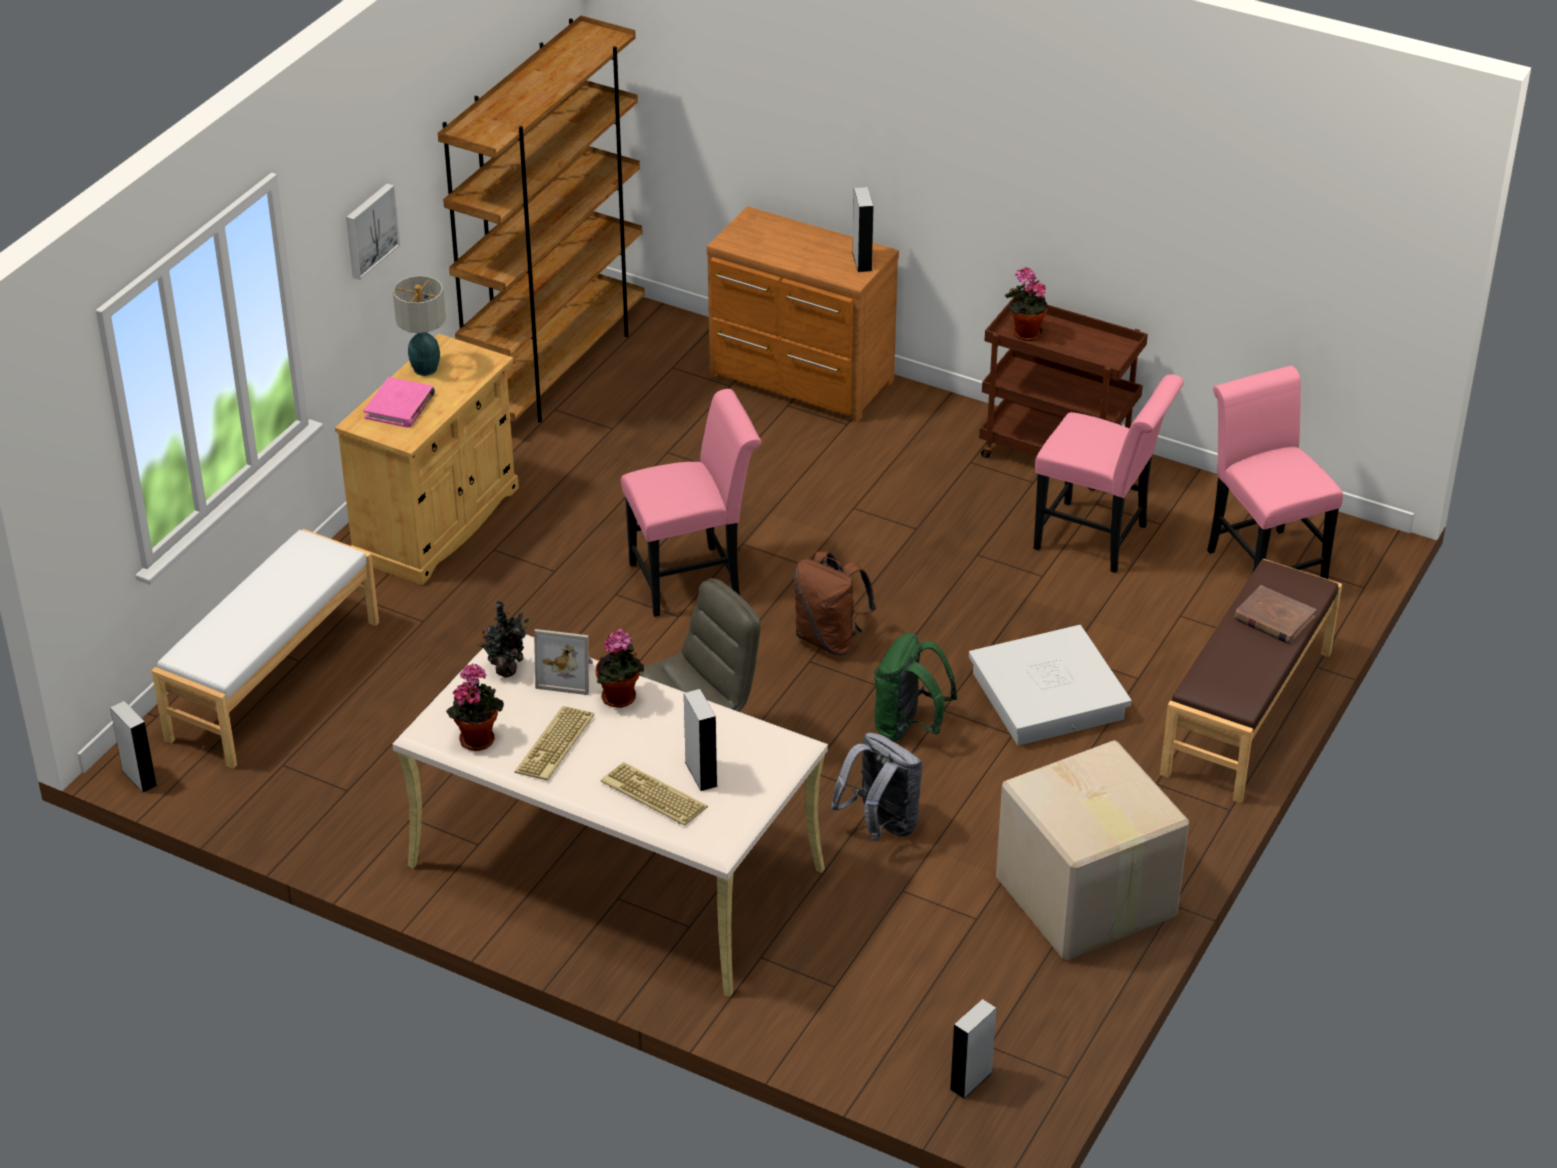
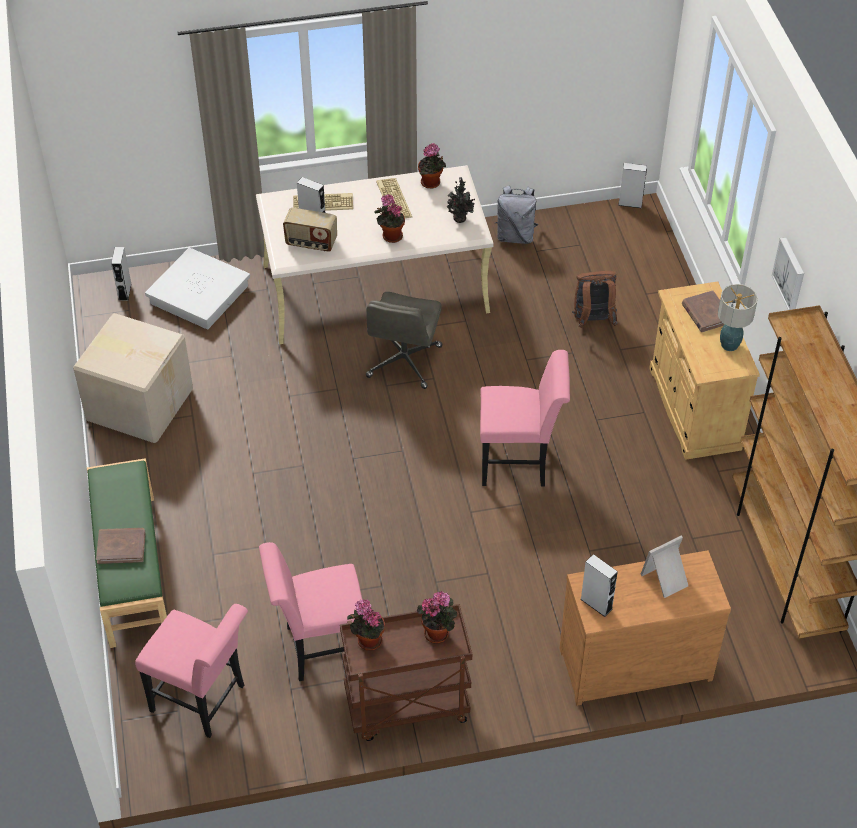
camera: 140 degrees right, 10 degrees up
(273, 680) = (643, 277): white bench -> none
(400, 406) = (706, 313): pink book -> brown book
(568, 674) = (429, 233): picture frame -> picture frame (666, 580)
(693, 579) = (520, 462): pink chair -> pink chair turned 120 degrees counterclockwise
(733, 749) = (311, 243): none -> radio
(830, 639) = (406, 471): brown backpack -> brown backpack (592, 321)
(880, 826) = (273, 381): grey backpack -> grey backpack (515, 236)
(909, 727) = (311, 443): green backpack -> none
(1047, 696) = (254, 509): white storage box -> white storage box (199, 294)
(1100, 359) = (367, 640): none -> potted plant
(1248, 713) = (131, 570): brown bench -> green bench

